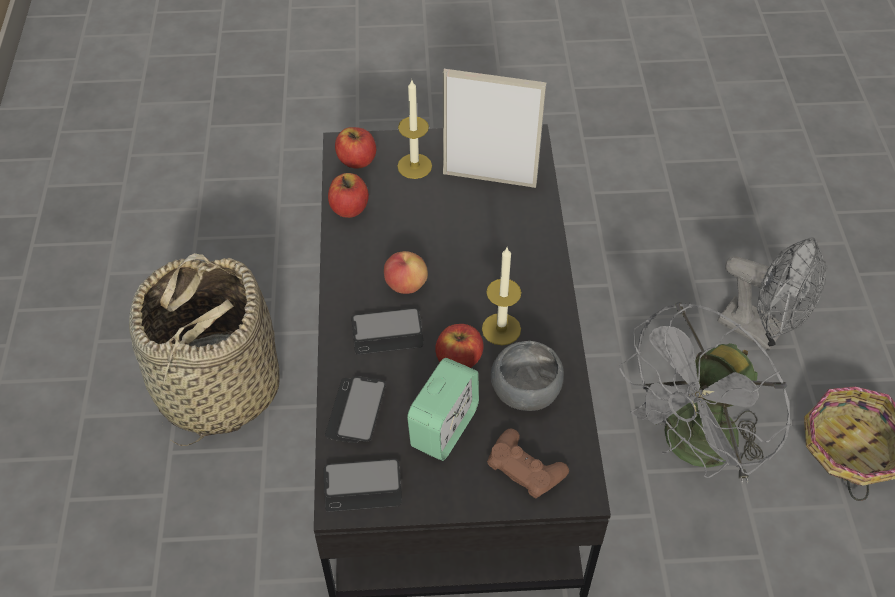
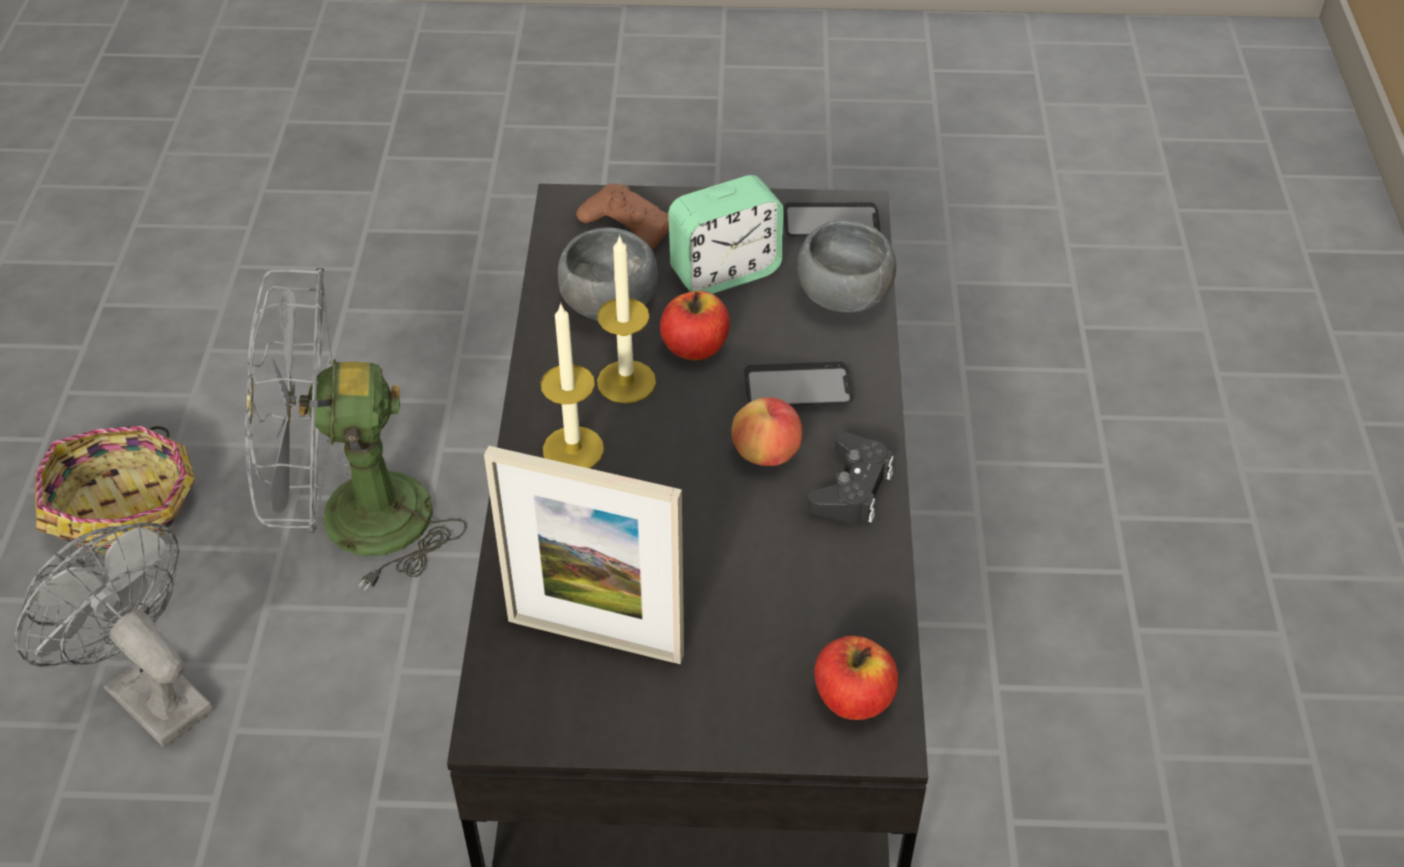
camera: 175 degrees left, 5 degrees down
(217, 387) = (1077, 662): basket -> none
(349, 208) = (863, 594): apple -> none
(353, 267) = (852, 488): none -> black game controller
(356, 410) = (842, 297): phone -> grey bowl
(414, 166) = (738, 676): candle -> candle (573, 449)
(444, 428) = (725, 272): alarm clock -> alarm clock turned 150 degrees counterclockwise
(692, 449) = (351, 522): grey fan -> grey fan turned 150 degrees counterclockwise

